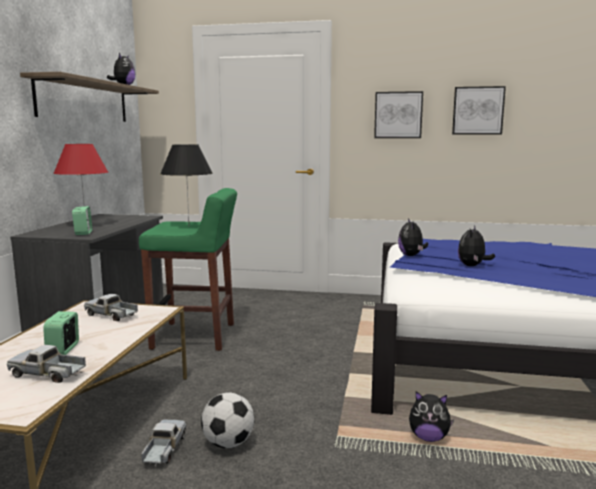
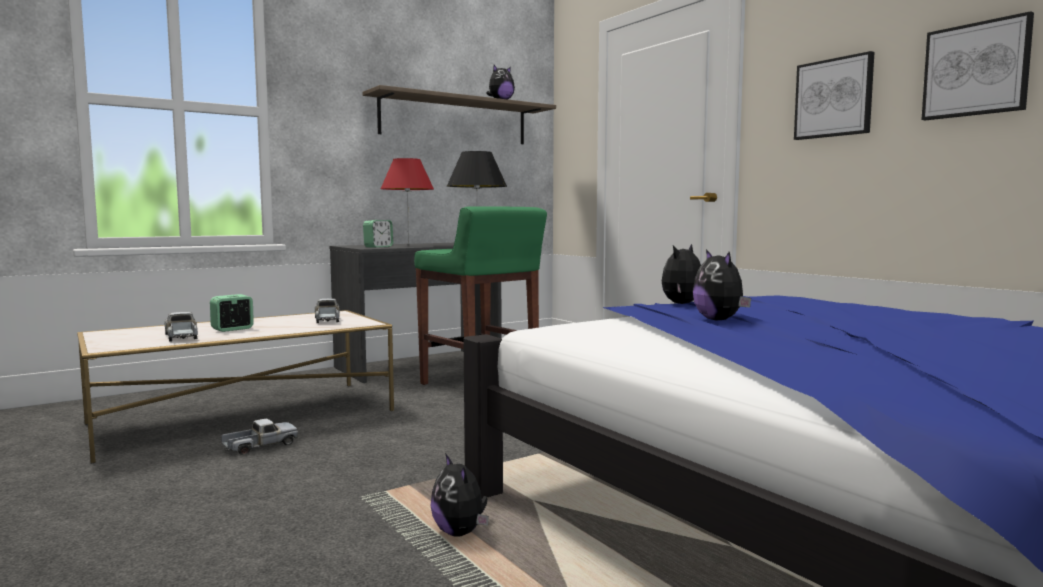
camera: 45 degrees right, 5 degrees down
(228, 443) = (303, 460): football -> none
(472, 266) = (719, 320): plush toy -> plush toy turned 90 degrees counterclockwise

